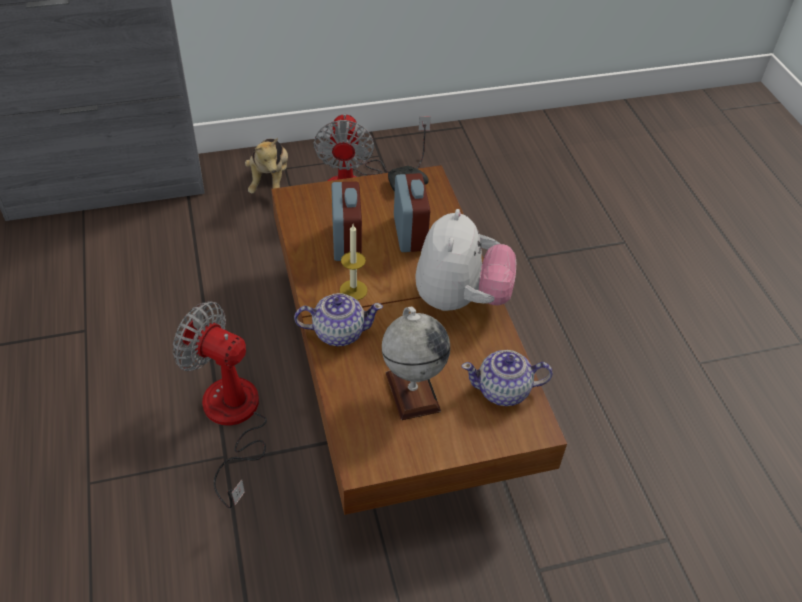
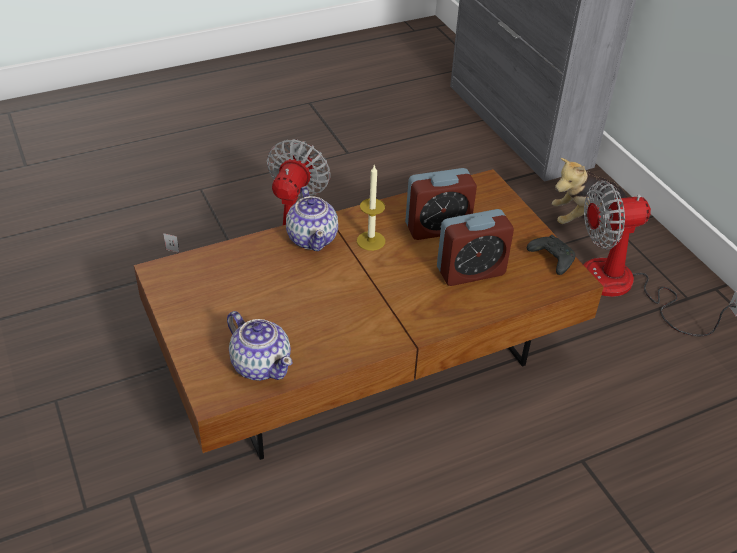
camera: 80 degrees right, 5 degrees down
(412, 391) = (248, 295): globe -> none
(460, 299) = (384, 320): plush toy -> none
(503, 391) = (261, 364): teapot -> teapot turned 150 degrees clockwise

